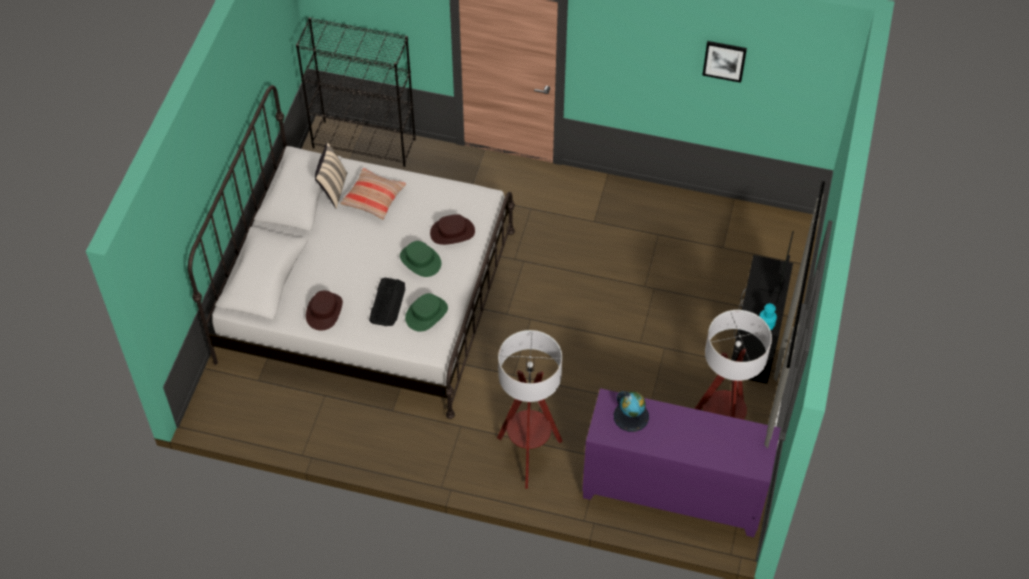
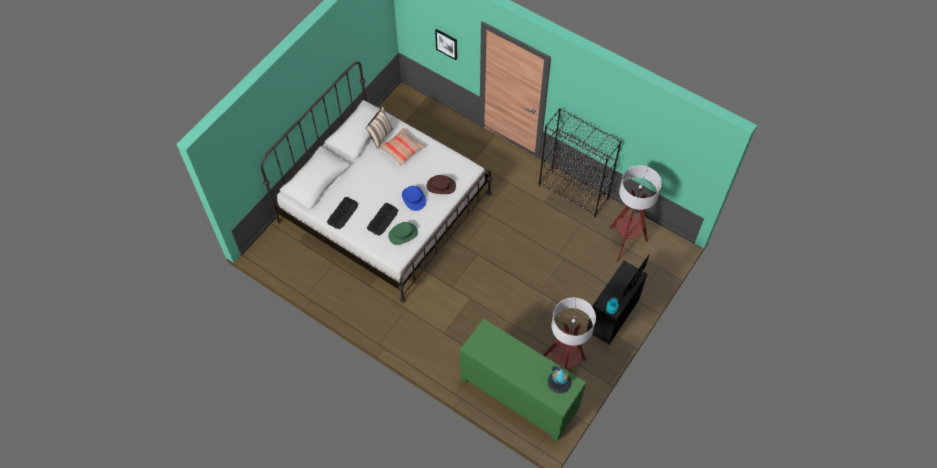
camera: 20 degrees right, 5 degrees up
(324, 311) = (343, 213): brown hat -> keyboard
(364, 143) = (423, 108): black bookcase -> black bookcase (573, 192)
(420, 260) = (413, 198): green hat -> blue hat
(528, 455) = (439, 341): floor lamp -> floor lamp (625, 243)
(631, 416) = (494, 343): globe -> globe (559, 381)
(673, 493) = (518, 396): purple cabinet -> green cabinet
(724, 60) = (642, 128): picture -> picture (446, 44)

